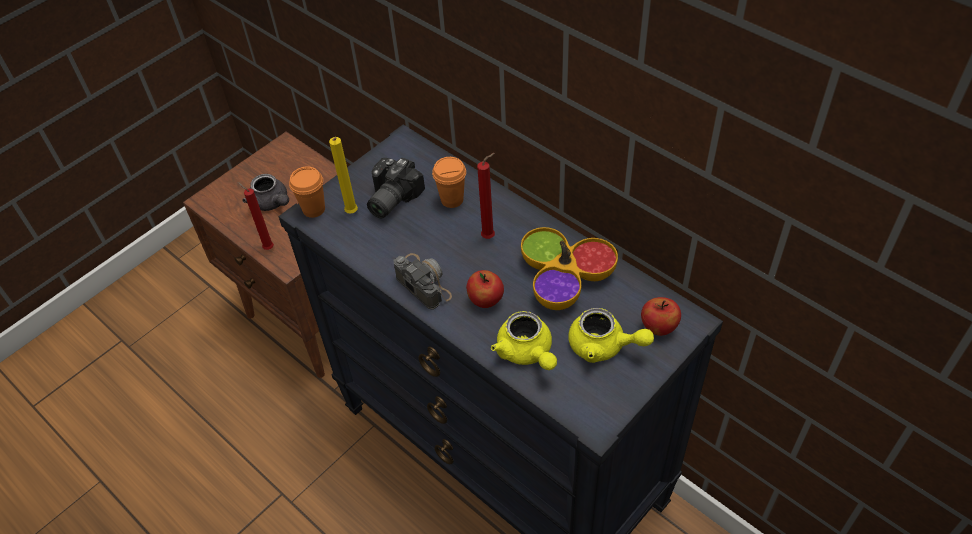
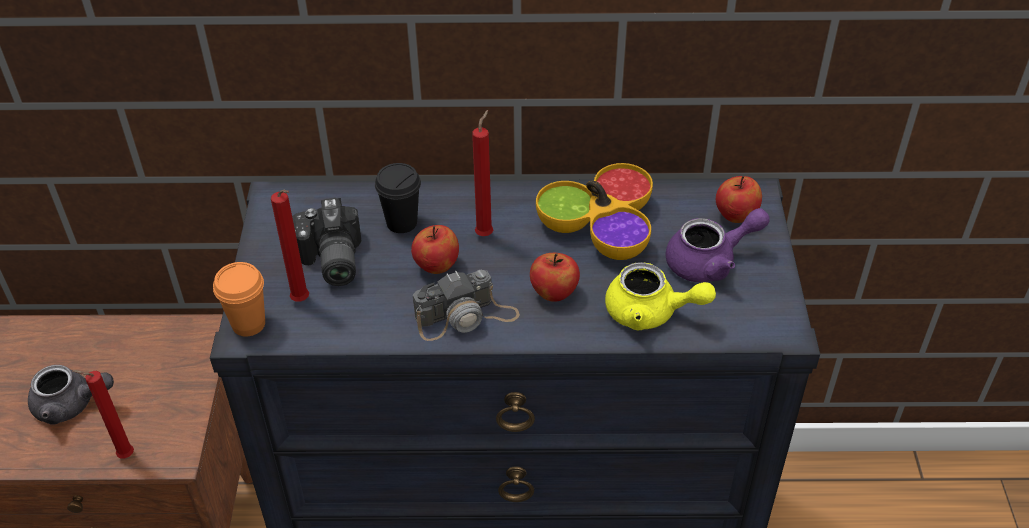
camera: 45 degrees left, 5 degrees down
(351, 214) = (302, 302): yellow candle -> red candle
(422, 281) = (466, 317): camera -> camera turned 150 degrees clockwise
(441, 239) = (436, 266): none -> apple
(452, 200) = (402, 223): orange cup -> black cup
(604, 346) = (710, 261): yellow teapot -> purple teapot

